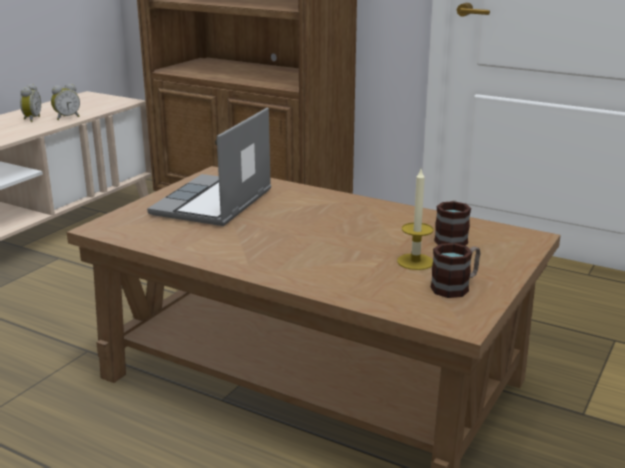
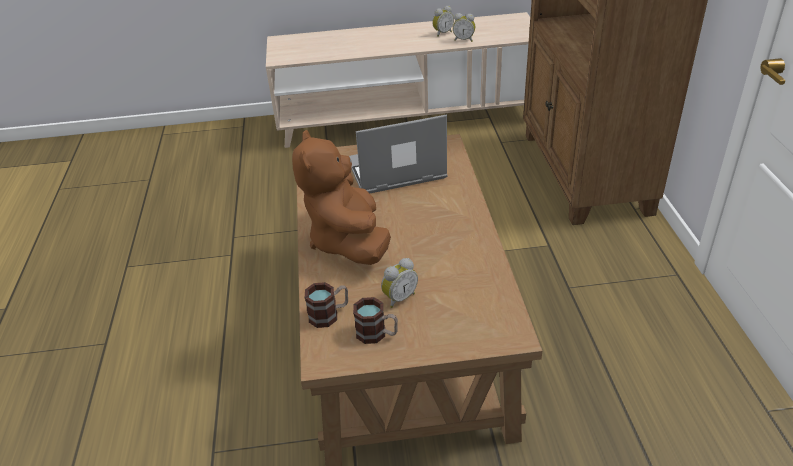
camera: 55 degrees right, 15 degrees up
(287, 256) = (348, 241): none -> brown plush toy
(415, 262) = (399, 298): candle -> alarm clock
(451, 239) = (460, 296): mug -> mug (329, 314)

